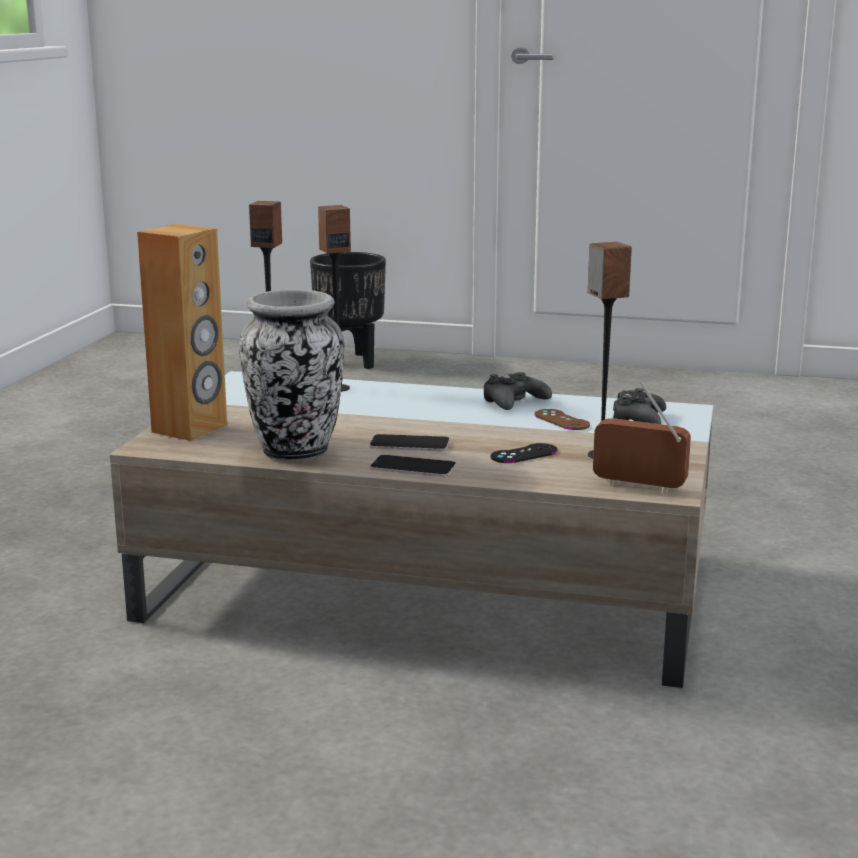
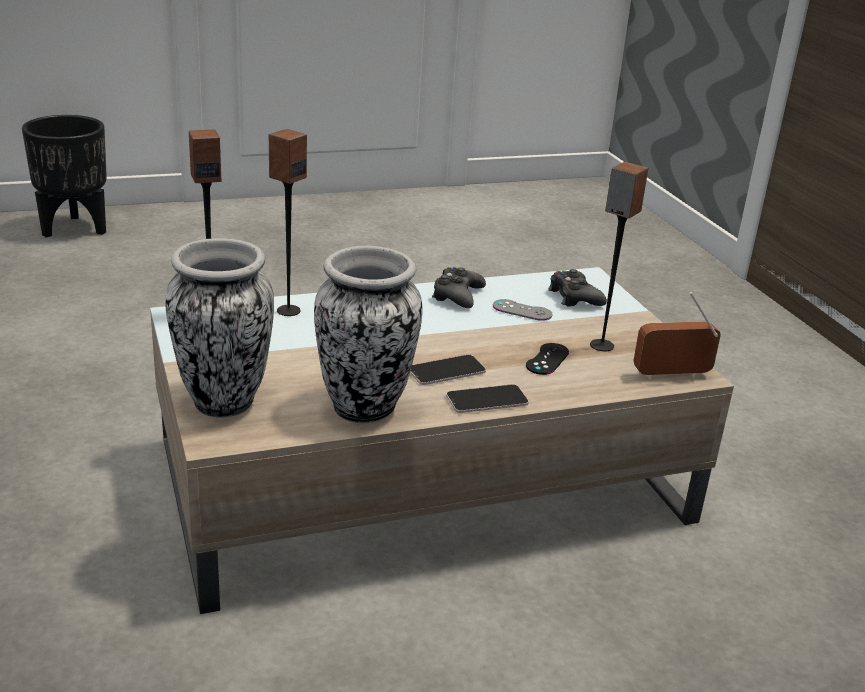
camera: 35 degrees left, 10 degrees up
(190, 429) = (223, 401): brown speaker -> vase
(561, 420) = (522, 310): brown game controller -> grey game controller

